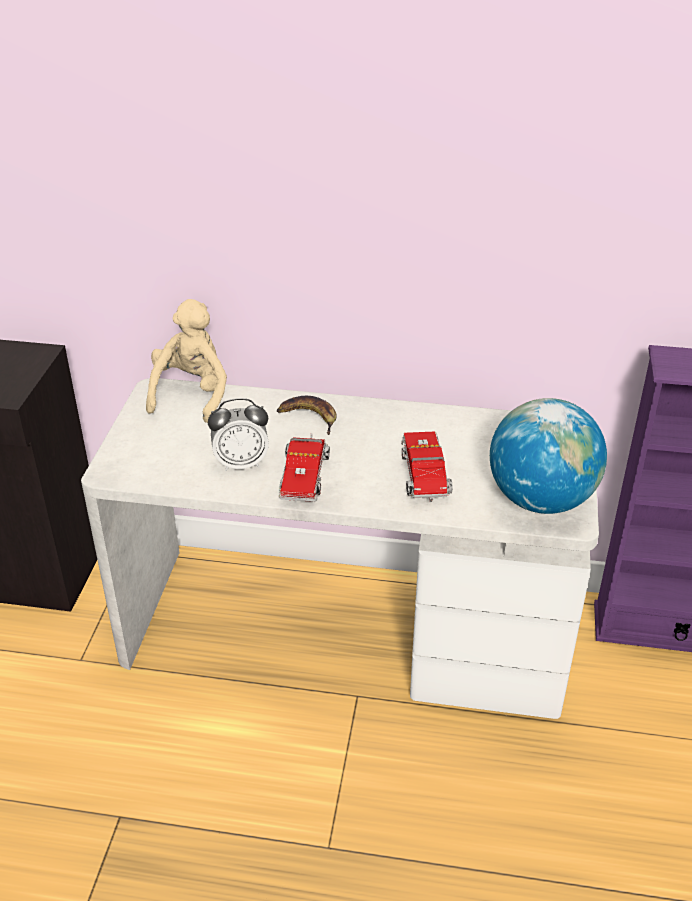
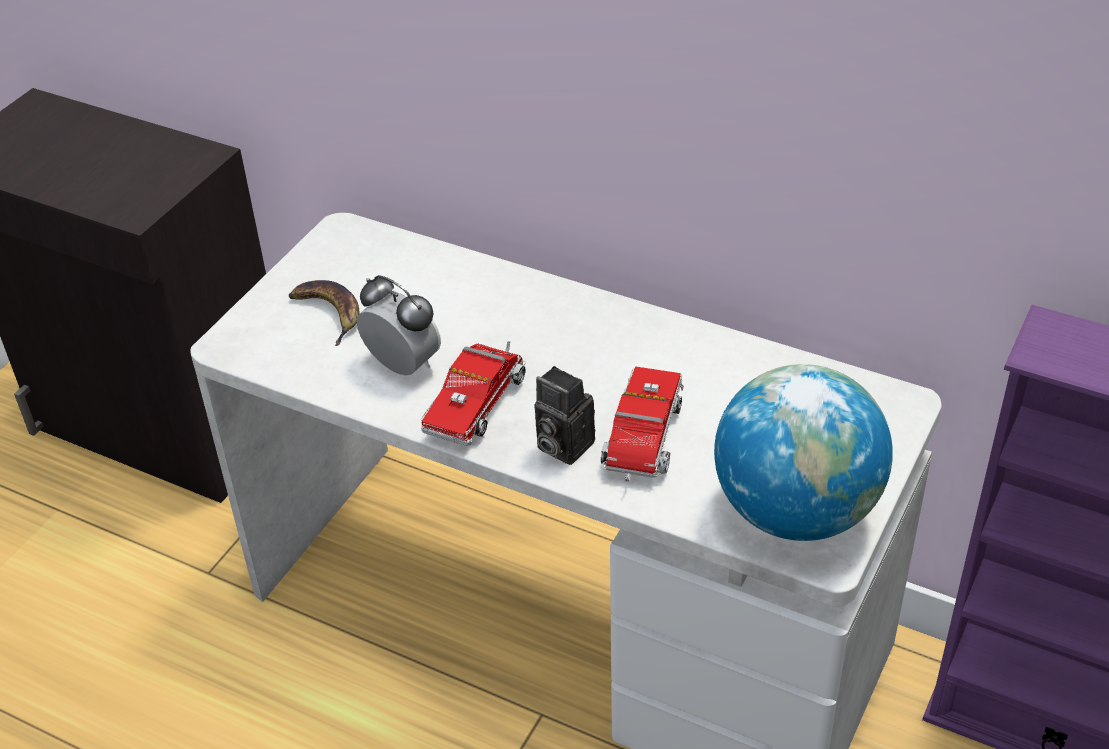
camera: 20 degrees right, 5 degrees up
(191, 394) = (386, 248): beige plush toy -> none
(241, 463) = (403, 366): alarm clock -> alarm clock turned 150 degrees counterclockwise
(310, 417) = (528, 313): banana -> banana (329, 313)
(373, 491) = (561, 445): none -> camera

